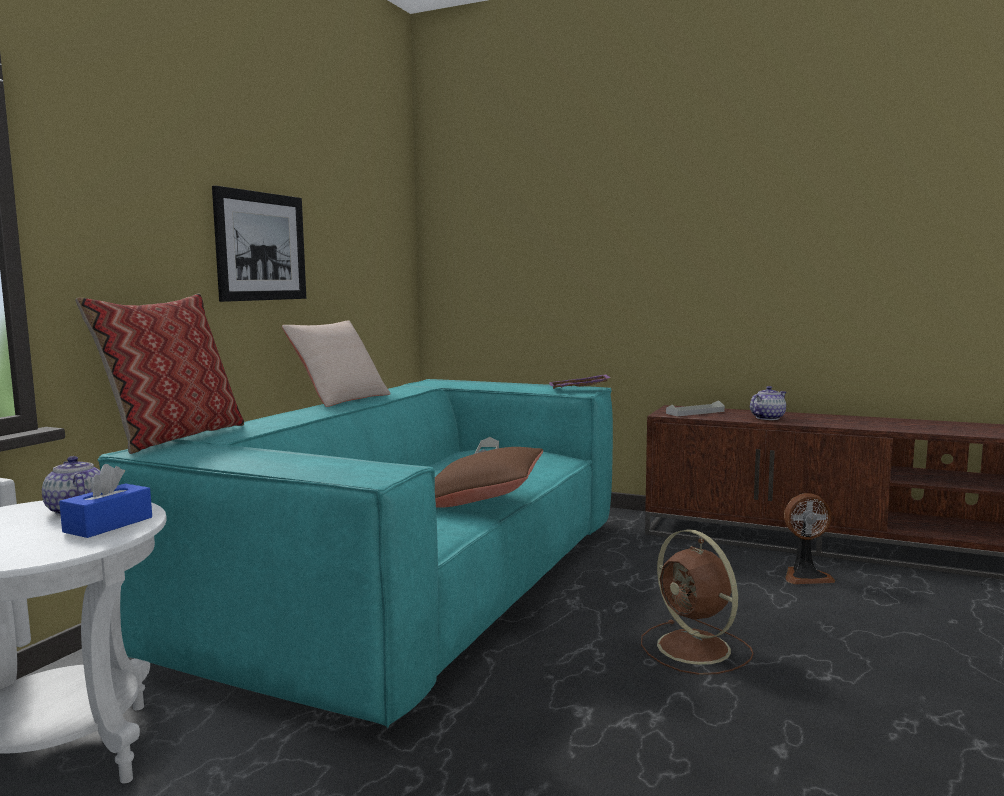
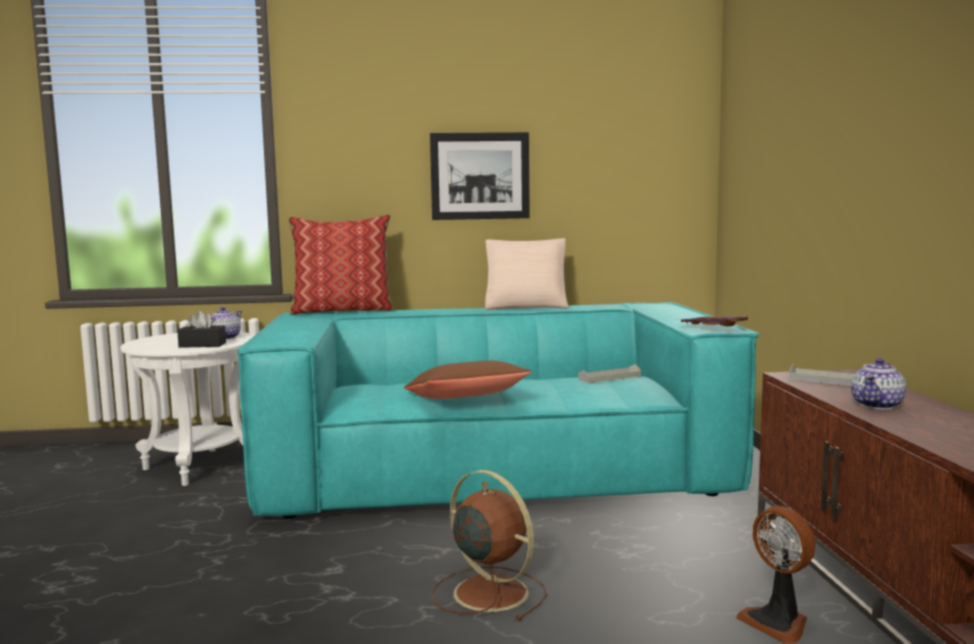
camera: 60 degrees right, 0 degrees up
(108, 524) = (202, 345): blue tissue box -> black tissue box
(696, 649) = (488, 592): brown fan -> brown fan turned 105 degrees clockwise
(767, 418) = (878, 405): teapot -> teapot turned 105 degrees clockwise

